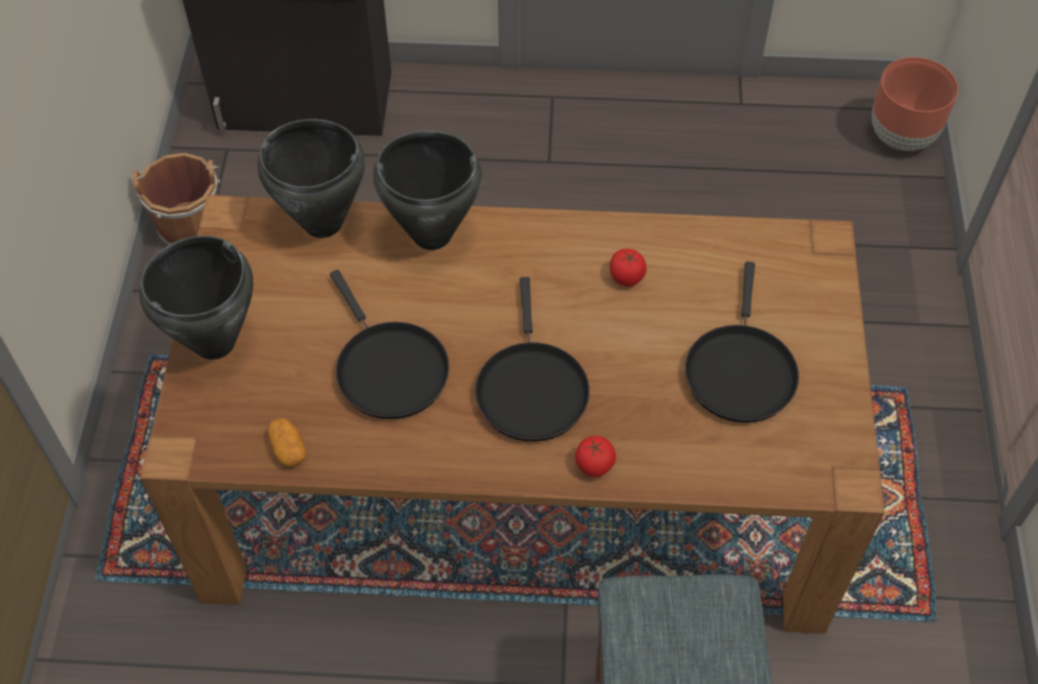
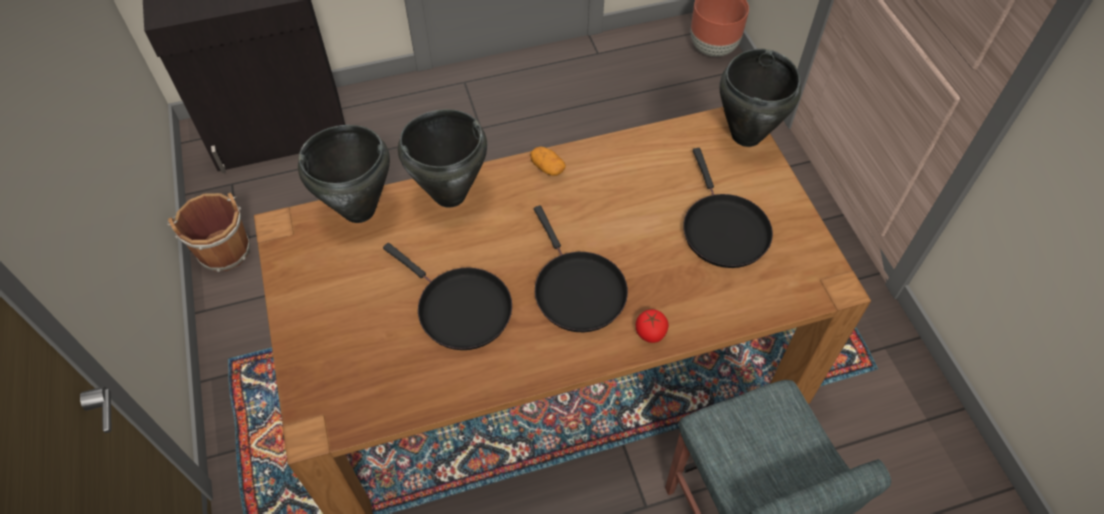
camera: 20 degrees left, 0 degrees up
(213, 342) = (307, 331): black cooking pot -> black cooking pot (745, 135)
(288, 449) = (405, 398): potato -> potato (547, 168)
(626, 277) = (610, 184): tomato -> none

